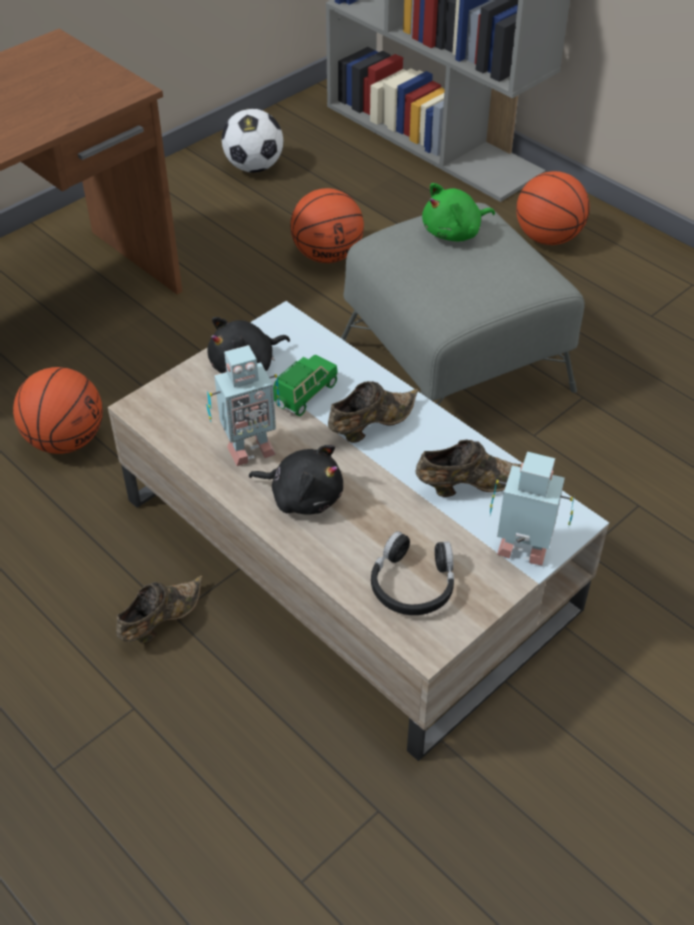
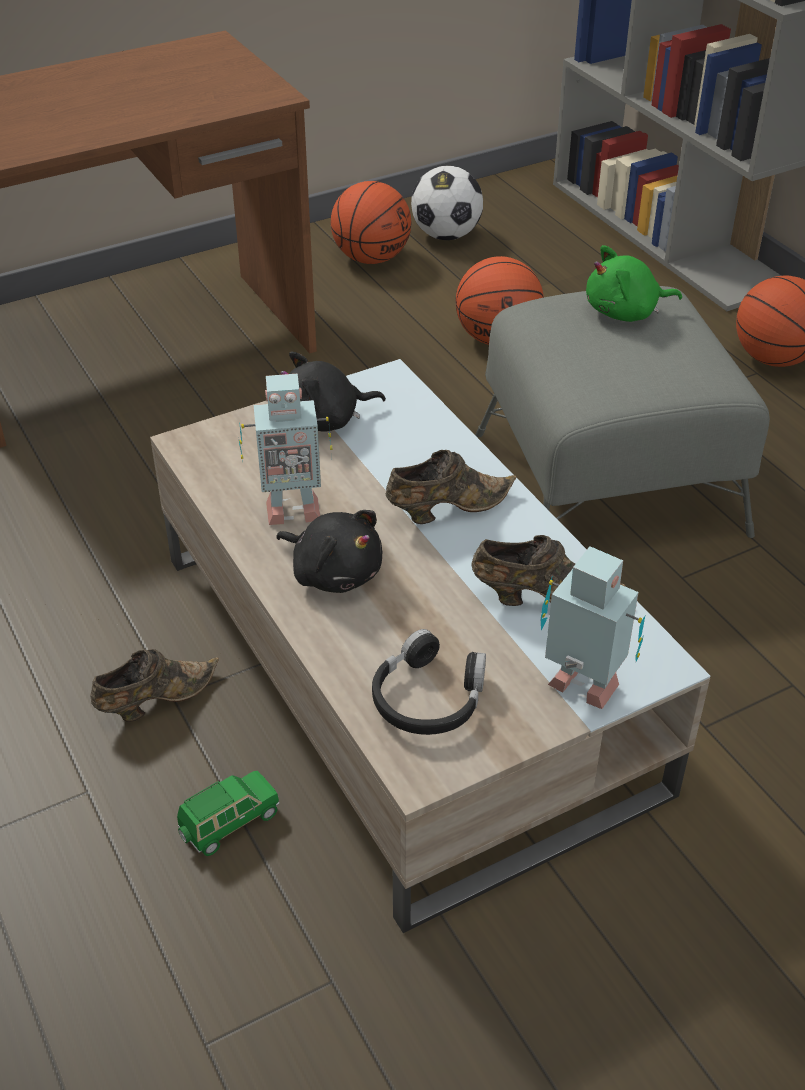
camera: 15 degrees right, 5 degrees down
(65, 440) = (127, 484): basketball -> basketball (371, 258)
(304, 395) = (380, 462): green toy car -> green toy car (229, 824)

